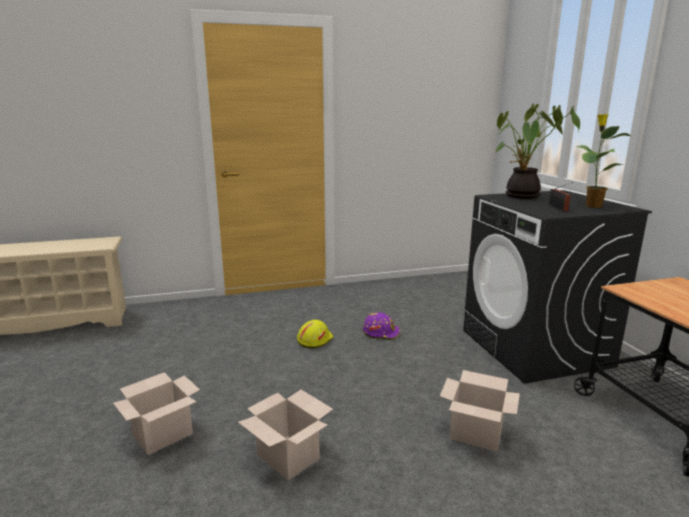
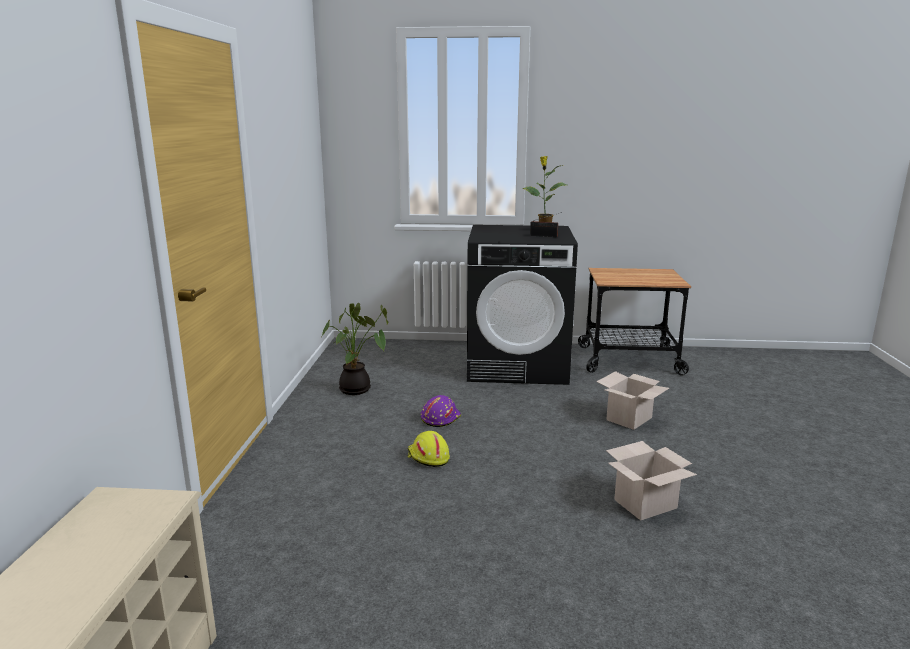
camera: 70 degrees left, 0 degrees up
(163, 433) = (590, 581): cardboard box -> none
(523, 197) = (492, 235): potted plant -> potted plant (357, 390)

